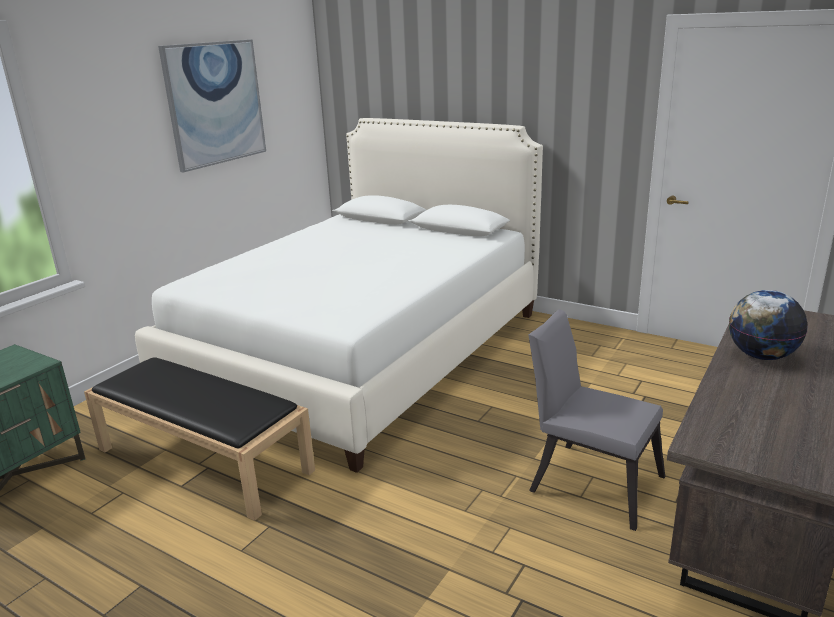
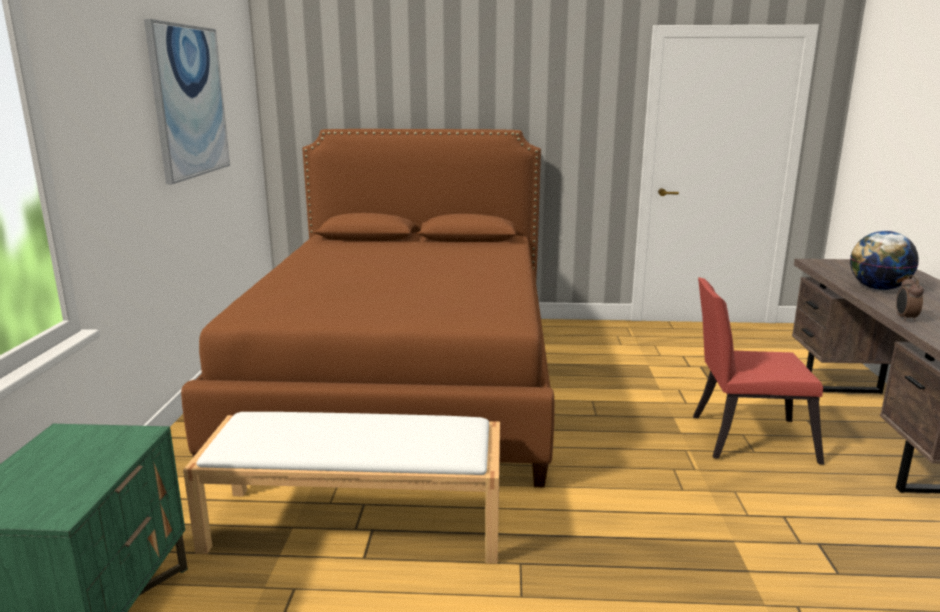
camera: 30 degrees left, 5 degrees down
(205, 459) = (358, 523): black bench -> white bench
(362, 351) = (405, 380): white bed -> brown bed
(589, 480) = (744, 437): grey chair -> red chair
(713, 399) = (905, 318): none -> alarm clock

